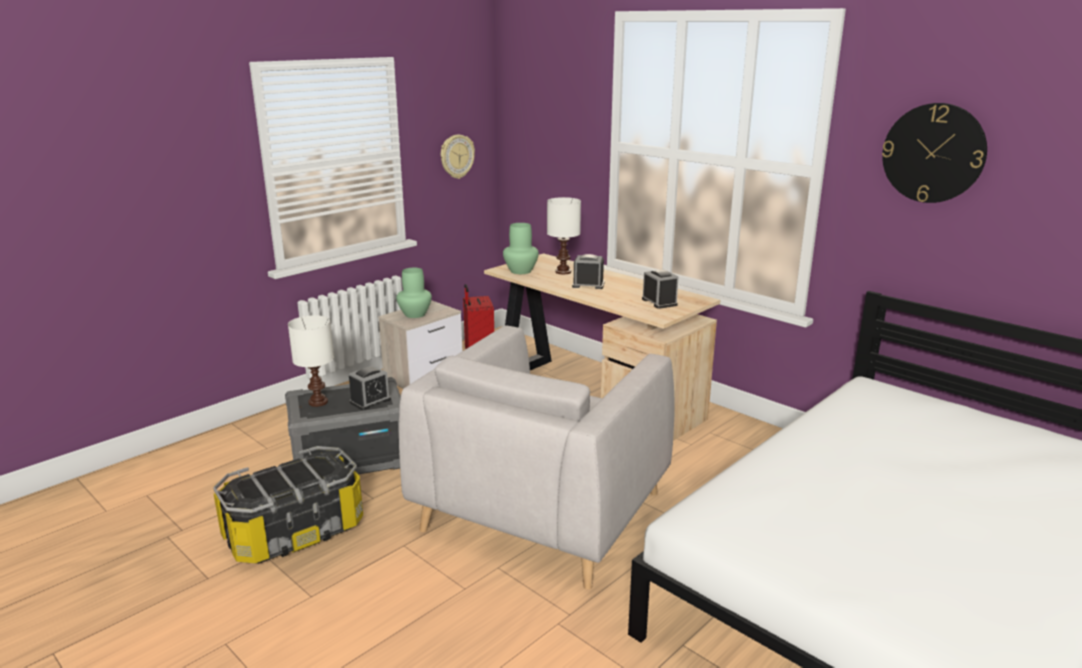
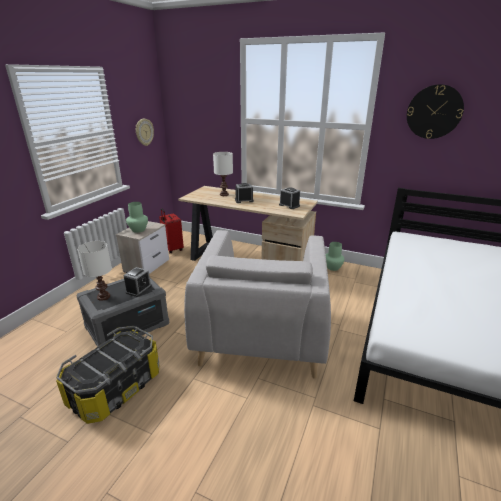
camera: 20 degrees left, 5 degrees up
(521, 271) = (200, 197): green vase -> green vase (333, 267)

